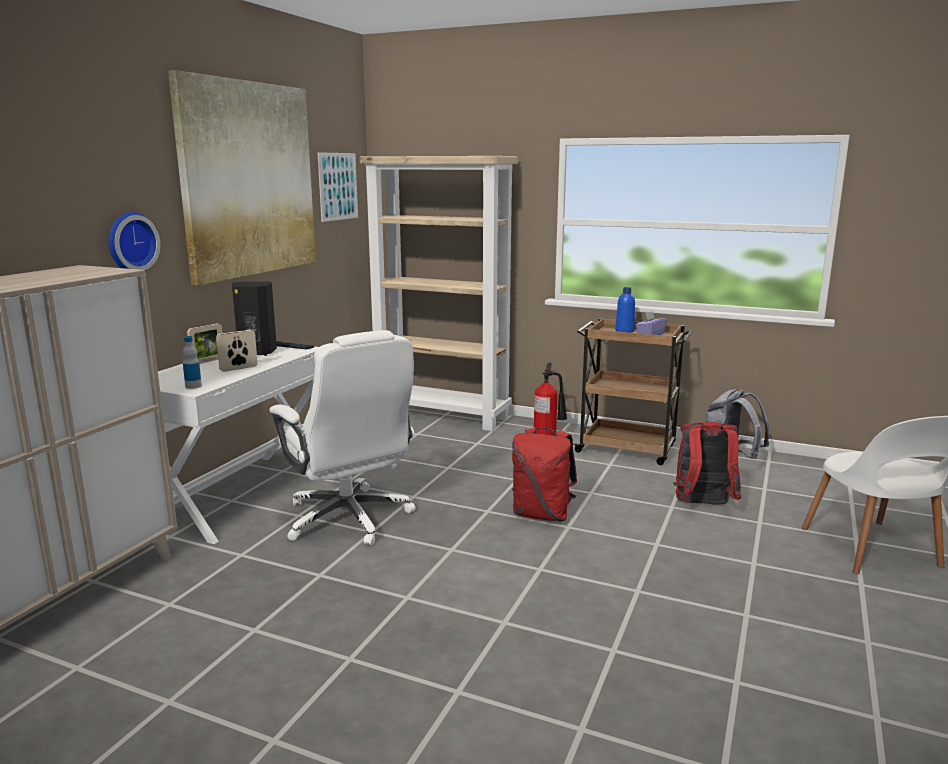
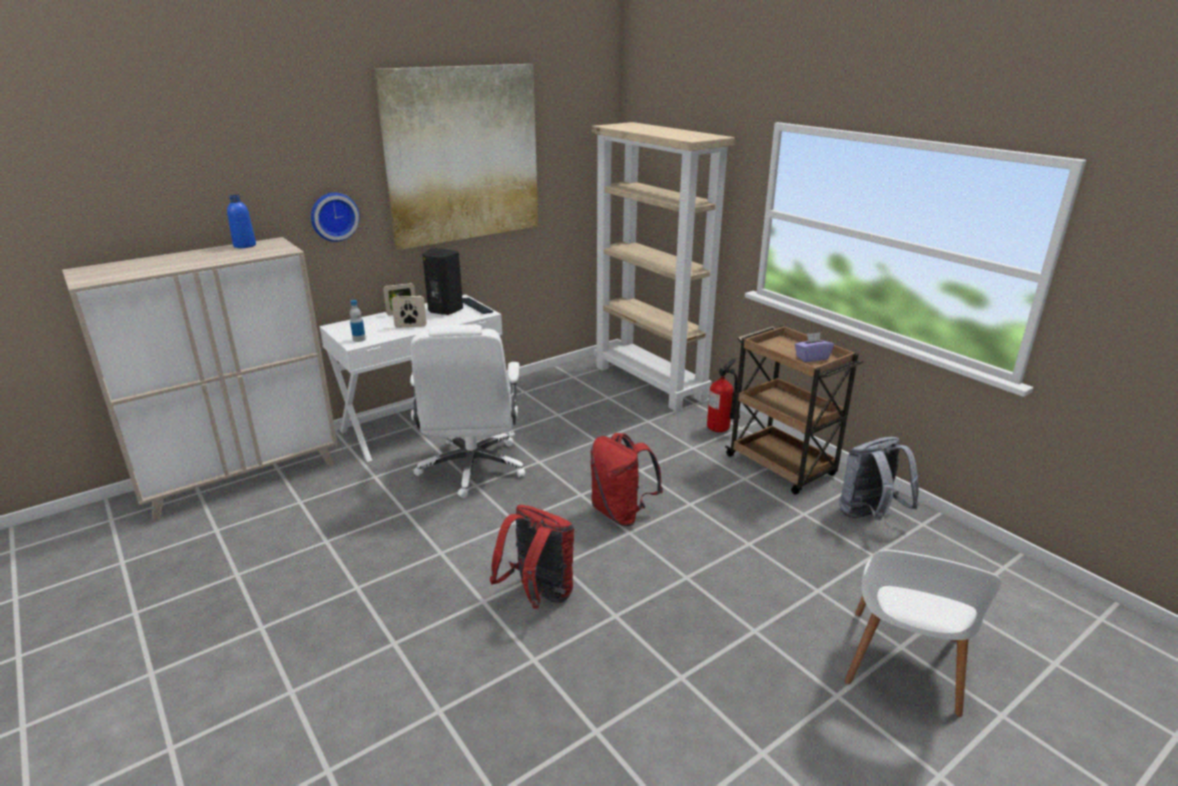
camera: 30 degrees right, 10 degrees up
(338, 186) = (577, 152): picture -> none
(624, 331) = (794, 346): blue bottle -> blue bottle (244, 245)
(703, 505) = (782, 552): red backpack -> red backpack (538, 595)

